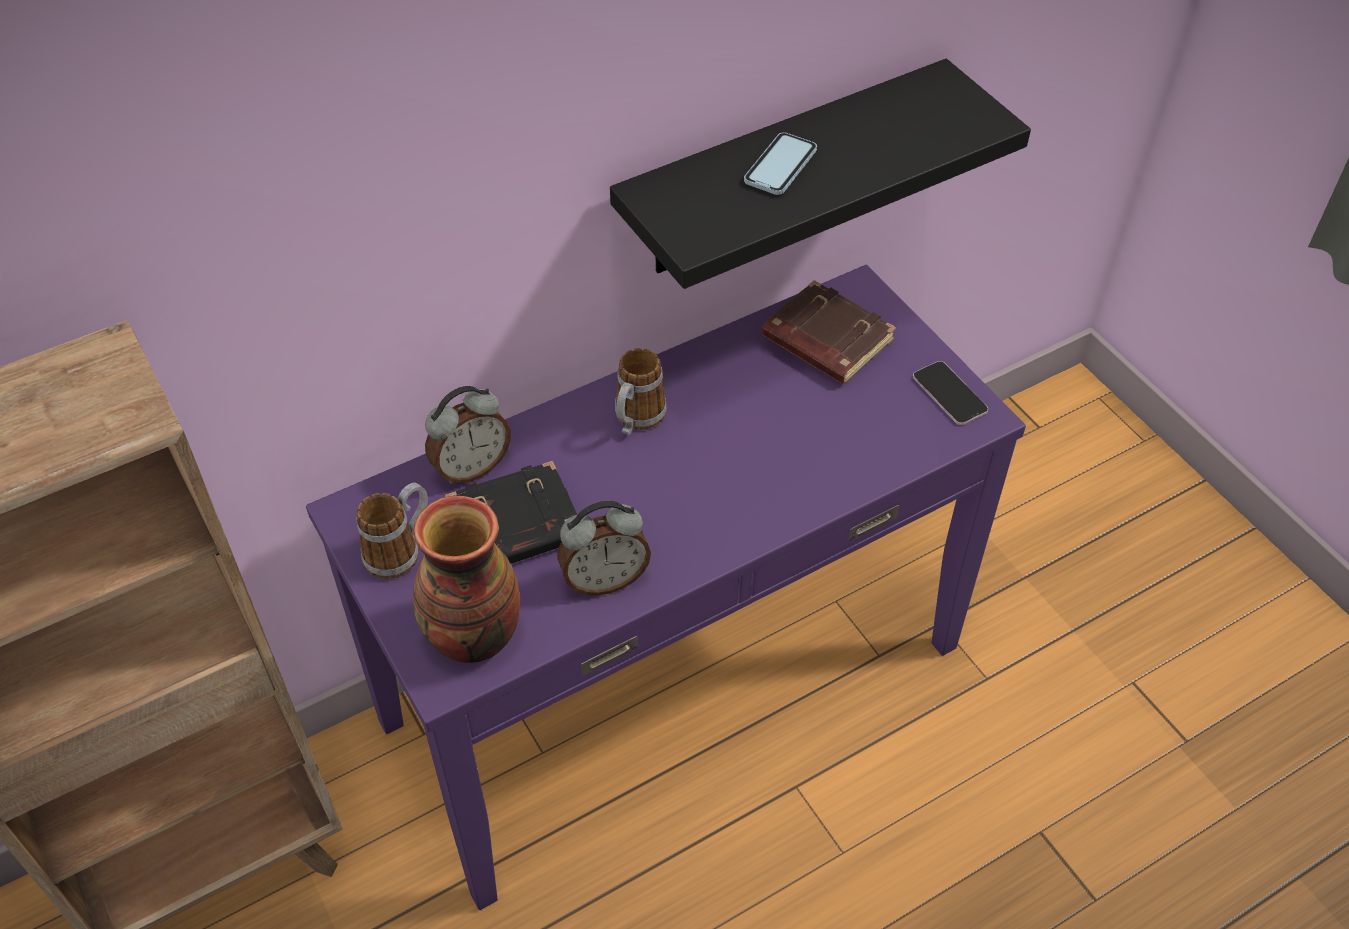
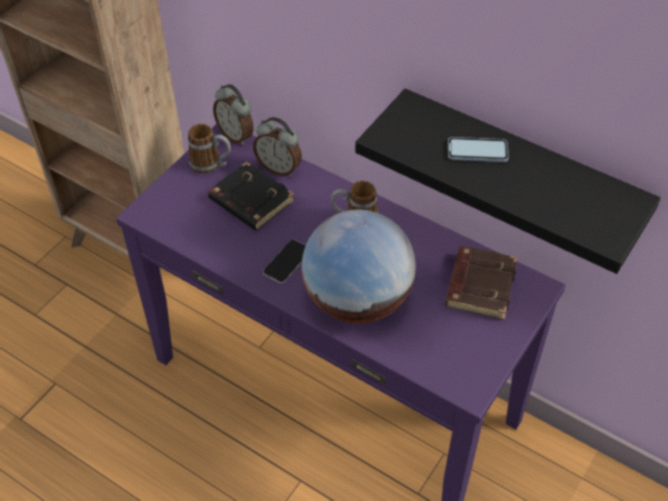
camera: 65 degrees right, 0 degrees up
(472, 637) = (172, 213): vase -> none
(604, 579) = (235, 250): alarm clock -> alarm clock (236, 135)
(780, 471) = (357, 299): none -> globe
(949, 394) = (478, 366): phone -> phone (287, 262)

